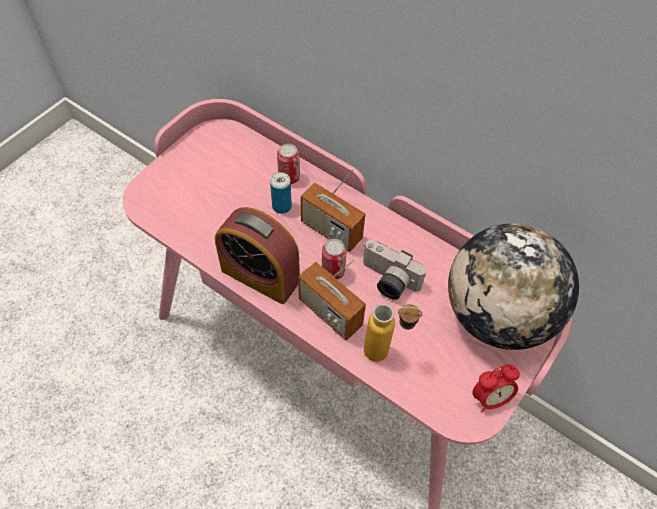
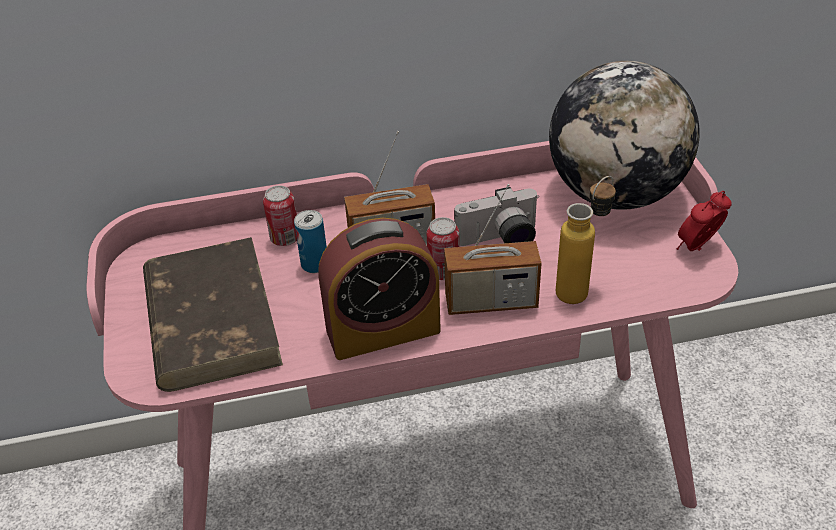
camera: 45 degrees left, 15 degrees down
(202, 193) = (210, 318): none -> brown book
(490, 398) = (697, 248): alarm clock -> alarm clock turned 150 degrees counterclockwise

